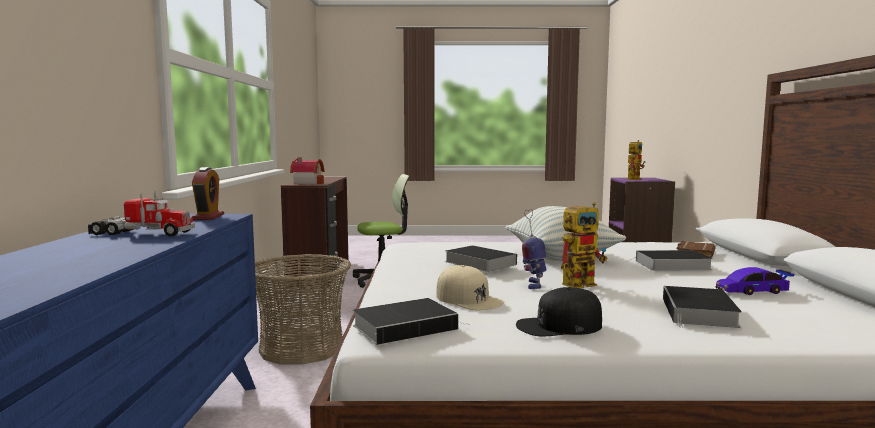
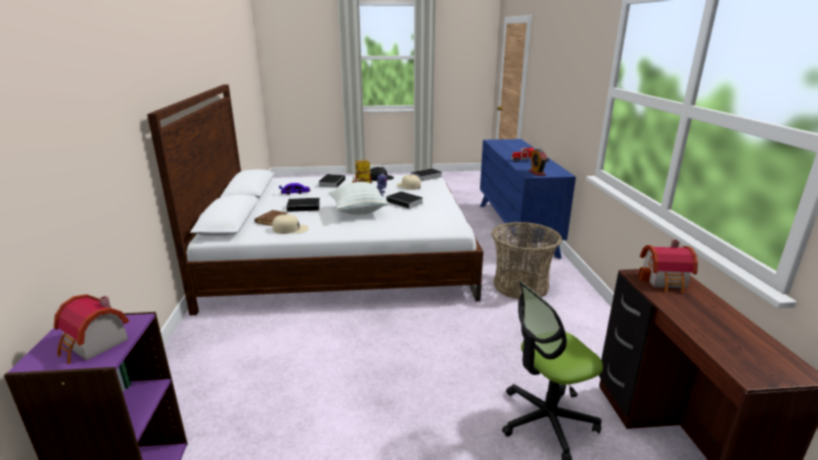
camera: 175 degrees right, 15 degrees up
(634, 179) = (94, 345): toy robot -> toy house
(644, 246) = (290, 229): none -> beige cap

